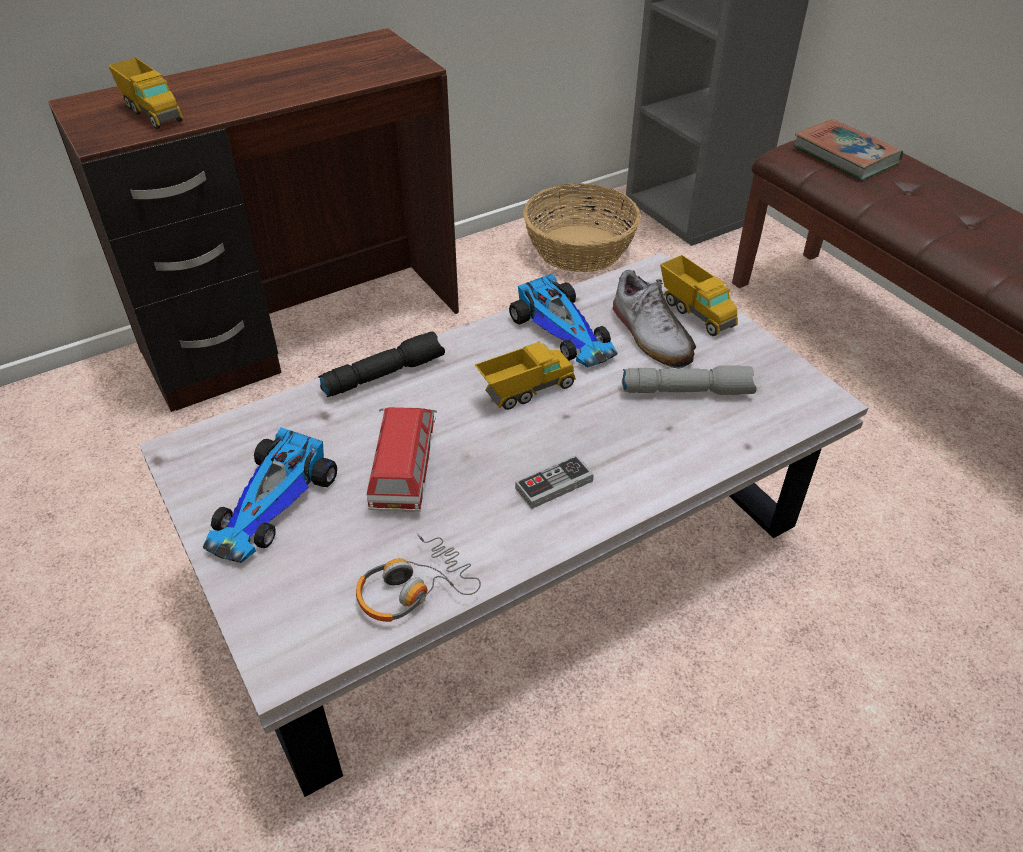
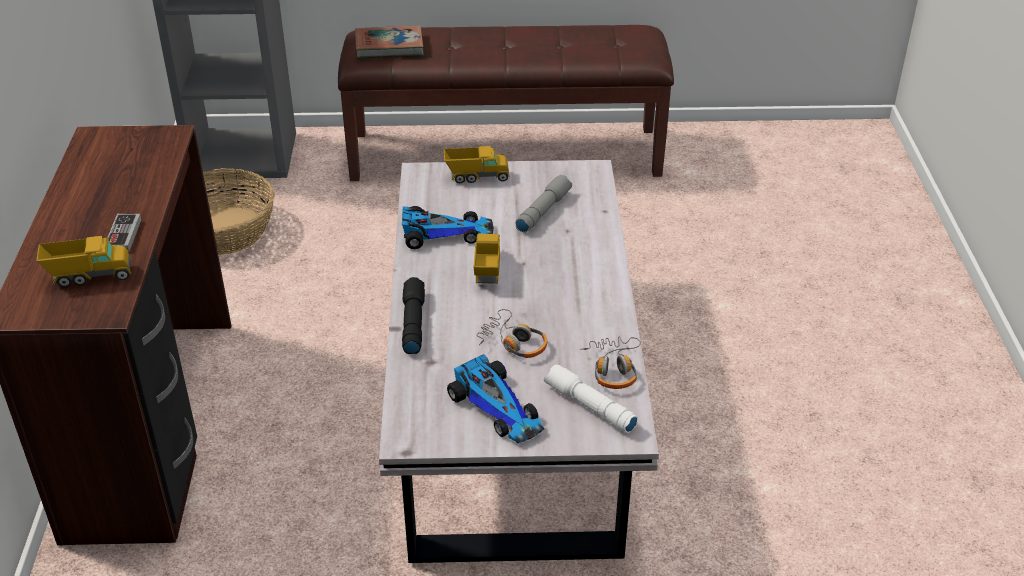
camera: 60 degrees left, 5 degrees down
(319, 593) = (589, 407): none -> white flashlight
(404, 469) = (513, 342): toy car -> headphones
(554, 485) = (576, 289): game controller -> game controller (123, 235)
(651, 334) = (481, 202): shoe -> none

